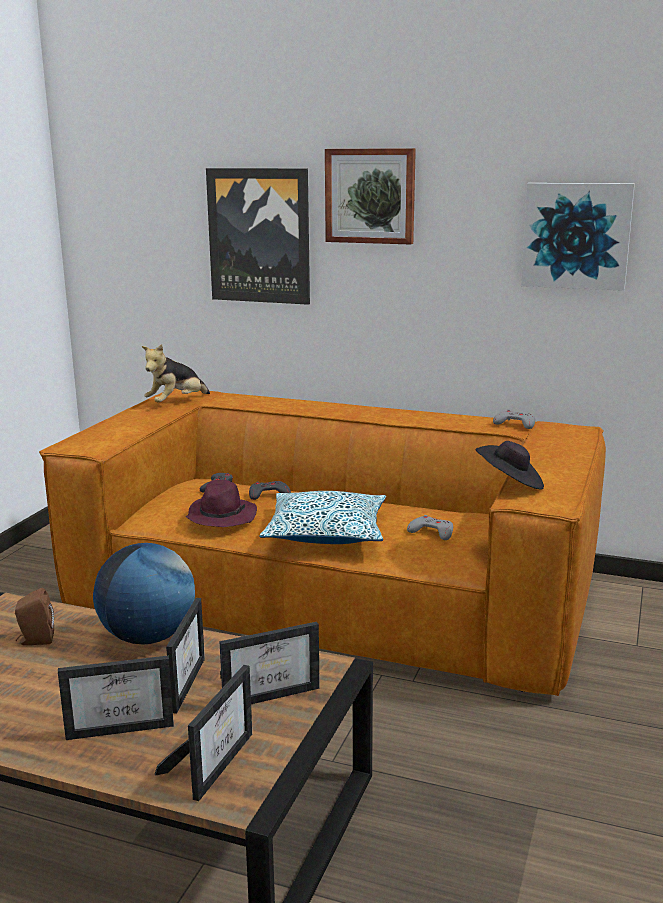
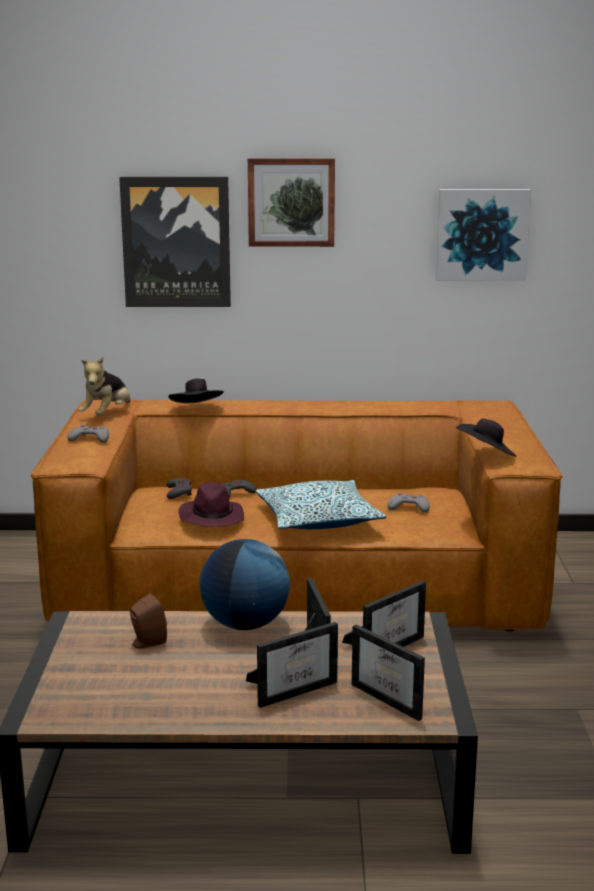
camera: 20 degrees left, 0 degrees up
(215, 761) = (393, 699): picture frame -> picture frame turned 135 degrees clockwise
(262, 406) = (197, 409): none -> black hat
(515, 424) = (440, 404): grey game controller -> grey game controller (90, 438)

